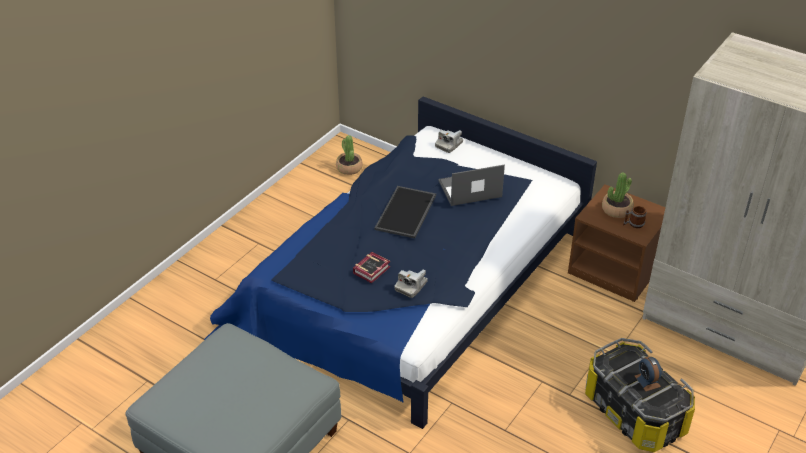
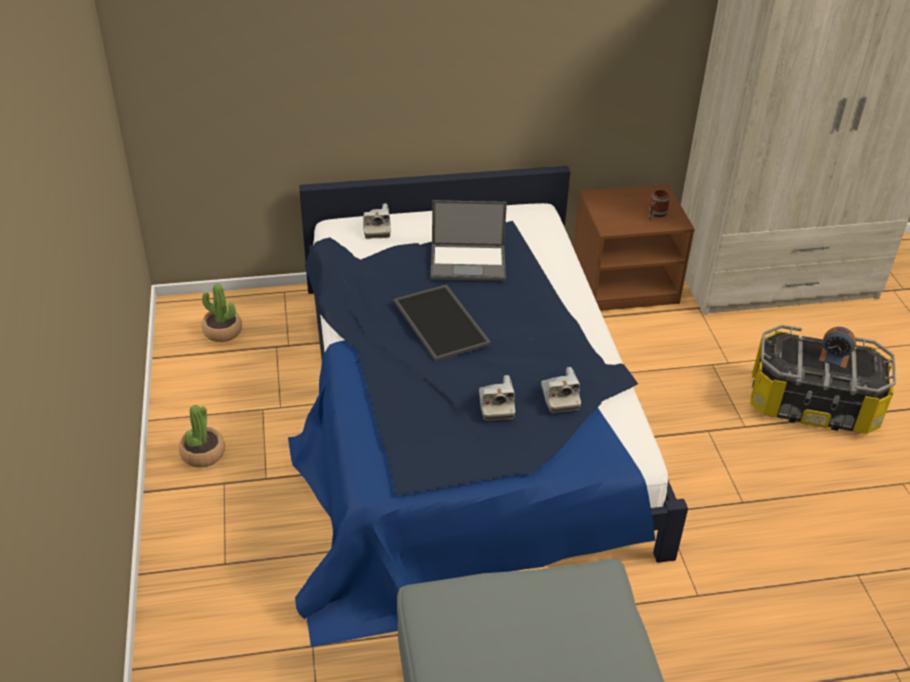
camera: 45 degrees left, 0 degrees up
(373, 270) = (496, 406): book -> camera
(469, 189) = (469, 262): laptop -> laptop turned 120 degrees counterclockwise
(616, 209) = (623, 208): potted plant -> potted plant (203, 453)

